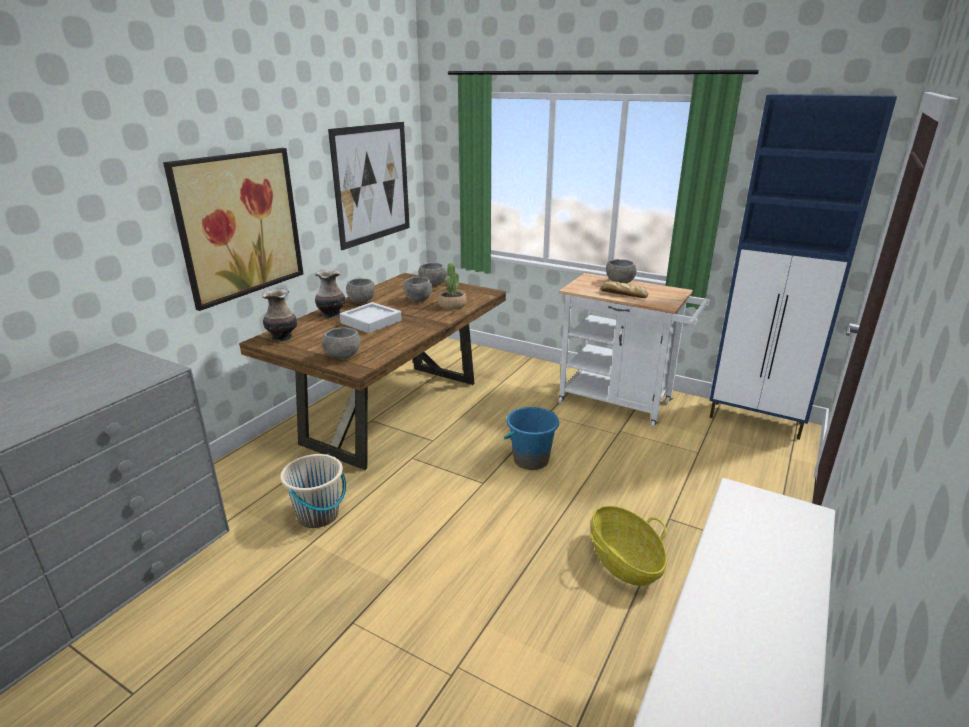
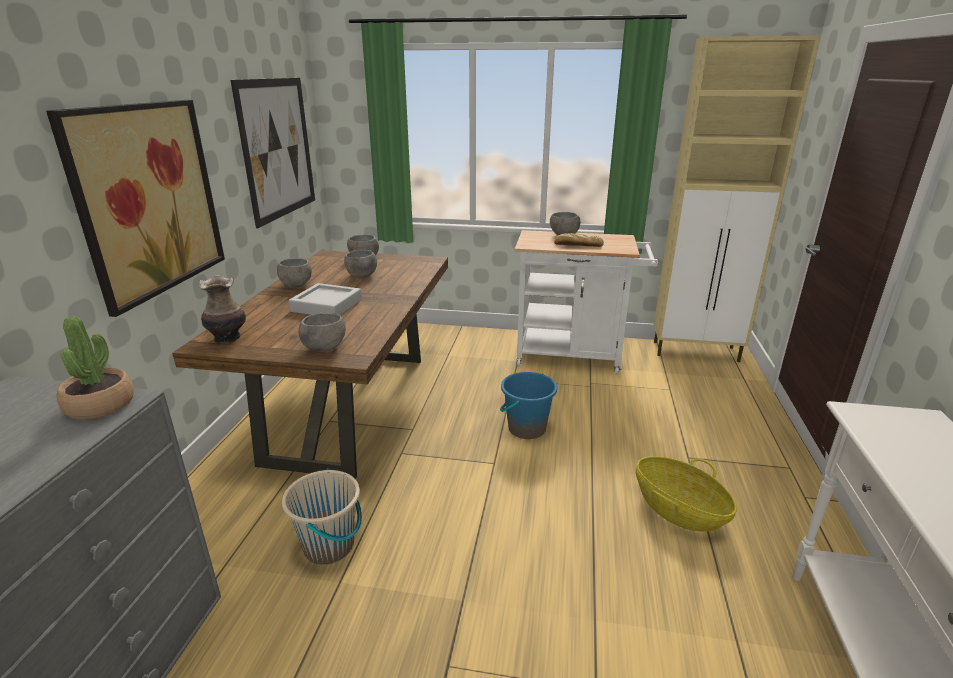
camera: 20 degrees left, 0 degrees up
(331, 314) = (270, 304): vase -> none
(452, 305) = (404, 277): potted plant -> potted plant (100, 405)
(757, 421) = (696, 351): blue cabinet -> beige cabinet

